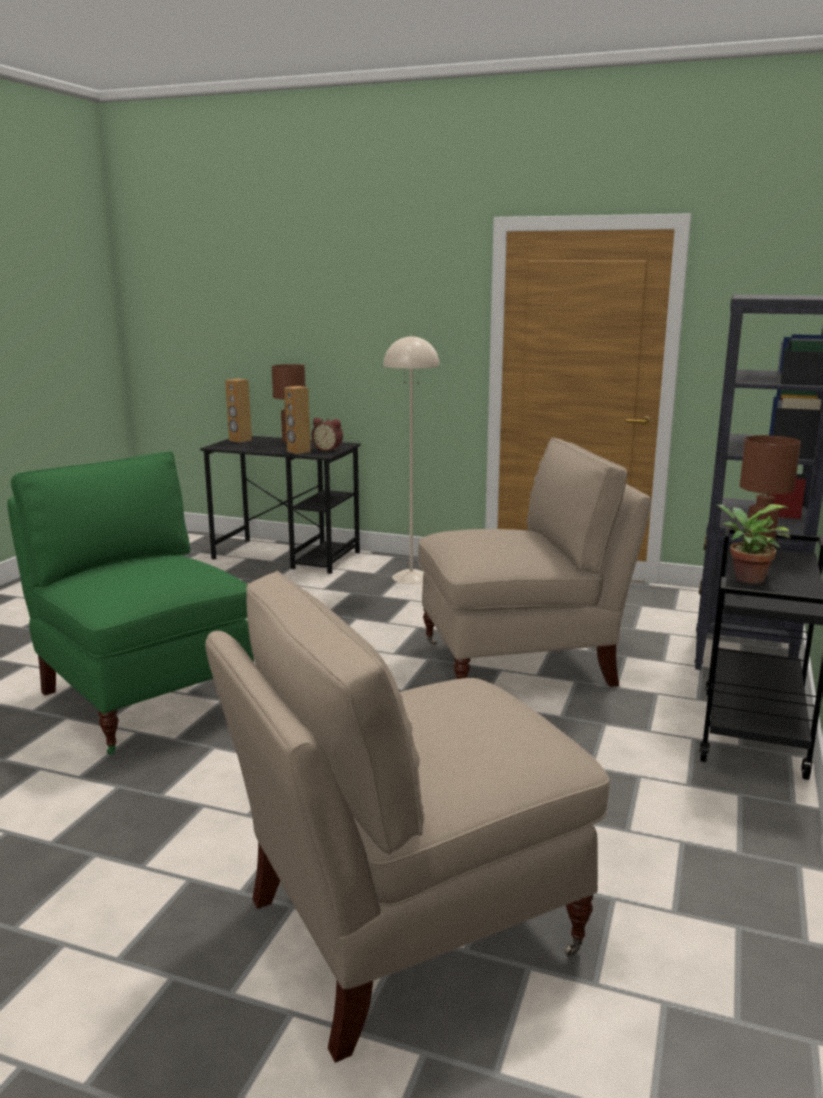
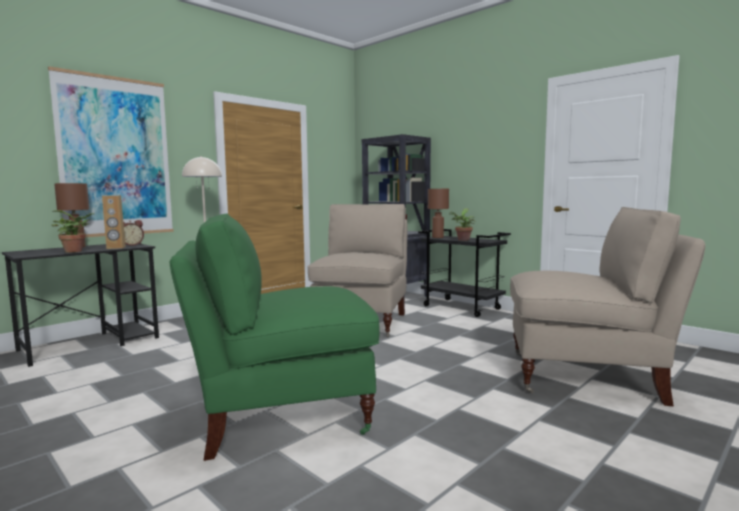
camera: 65 degrees left, 10 degrees down
(240, 440) = (26, 252): brown speaker -> none
(259, 449) = (76, 251): none -> potted plant
(351, 330) = (116, 157): none -> picture
(406, 928) = (586, 377): beige chair -> beige chair turned 75 degrees counterclockwise

